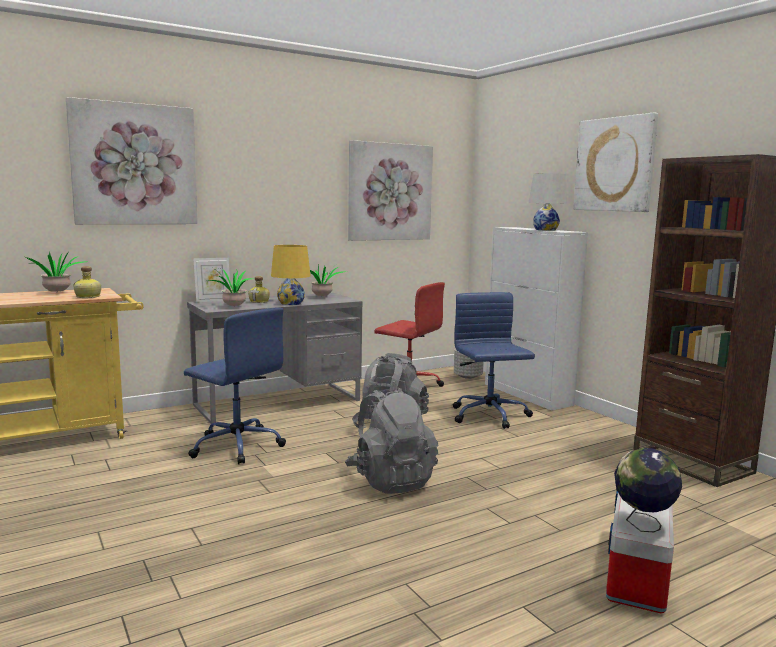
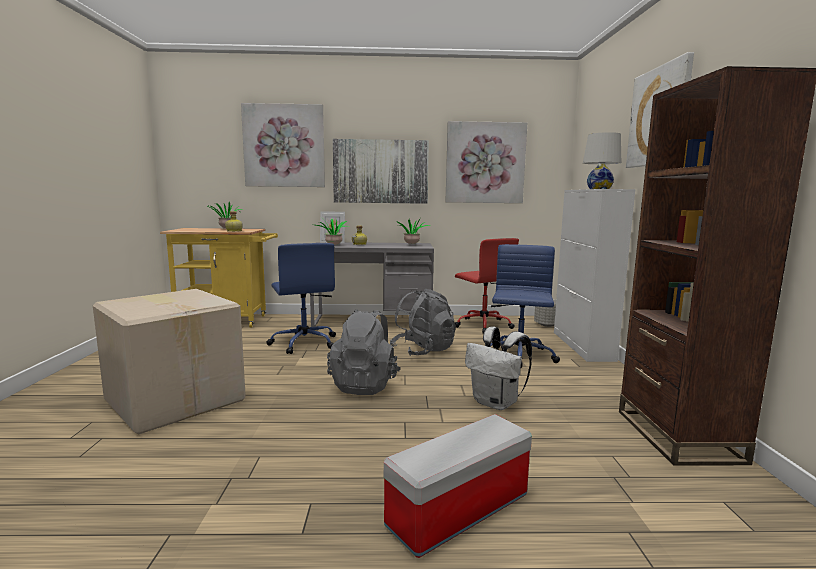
camera: 30 degrees right, 0 degrees up
(192, 555) = (176, 399): none -> cardboard box
(270, 202) = (380, 171): none -> picture
(290, 303) = (376, 246): yellow table lamp -> none
(536, 468) = (496, 403): none -> white backpack
(642, 525) = (422, 459): globe -> none

